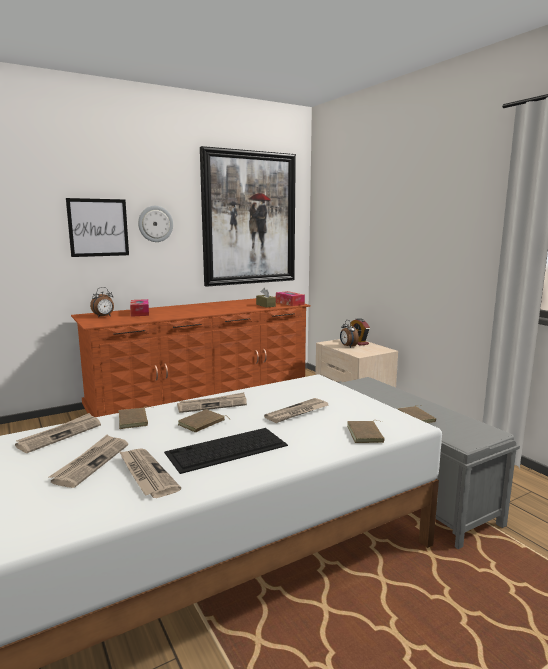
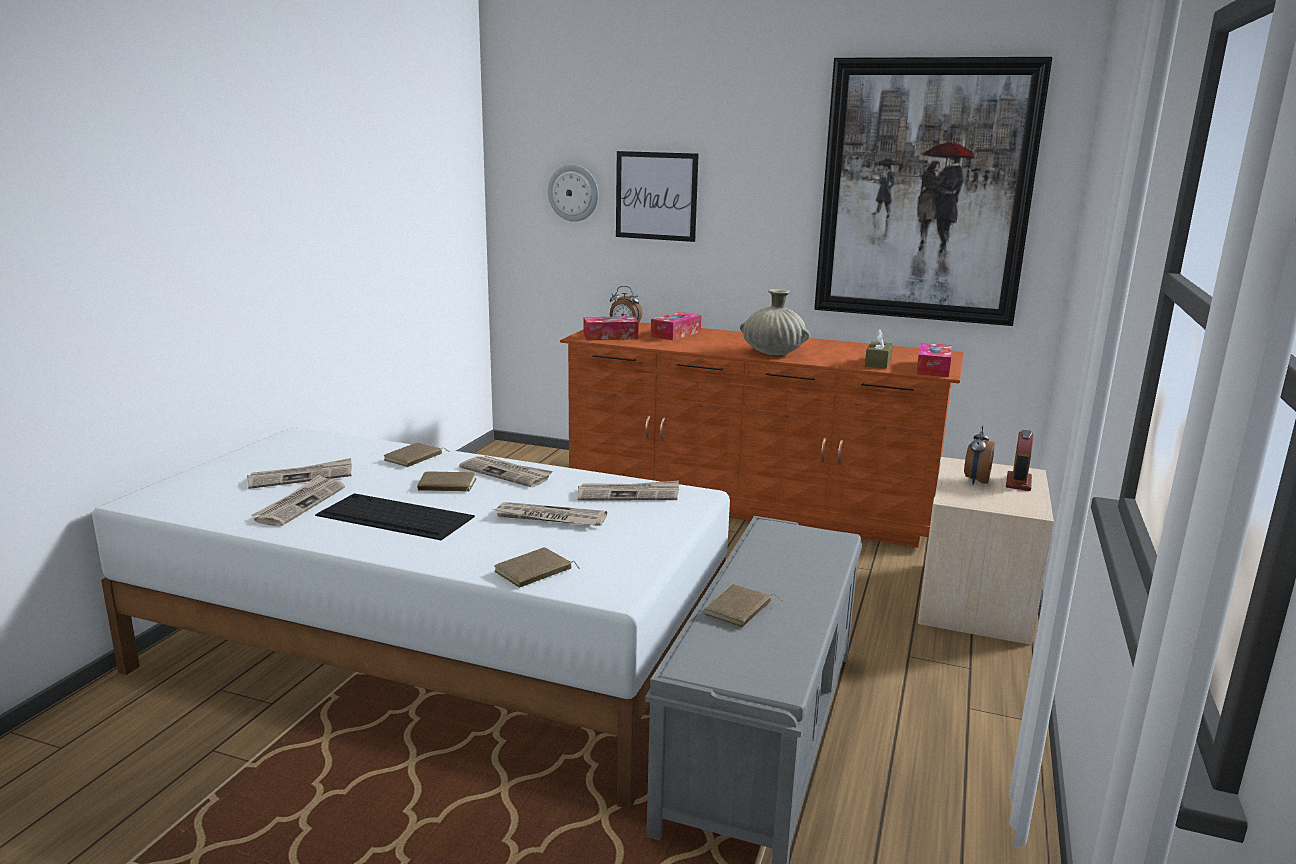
camera: 50 degrees right, 5 degrees up
(60, 435) = (344, 446): newspaper -> newspaper (628, 494)
(109, 321) = (610, 336): none -> tissue box
(155, 224) = (742, 194): wall clock -> wall clock (573, 193)
(214, 310) = (773, 353): none -> beige vase

